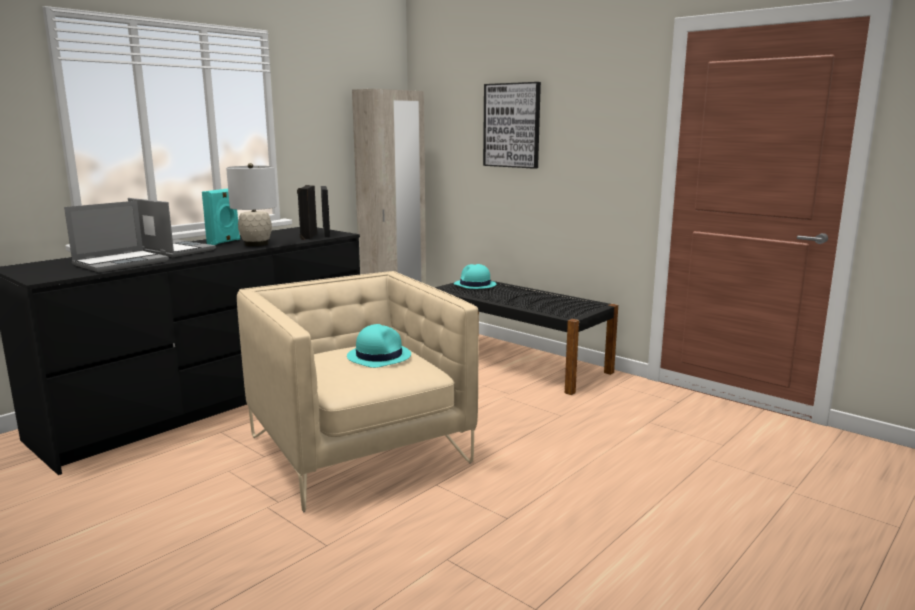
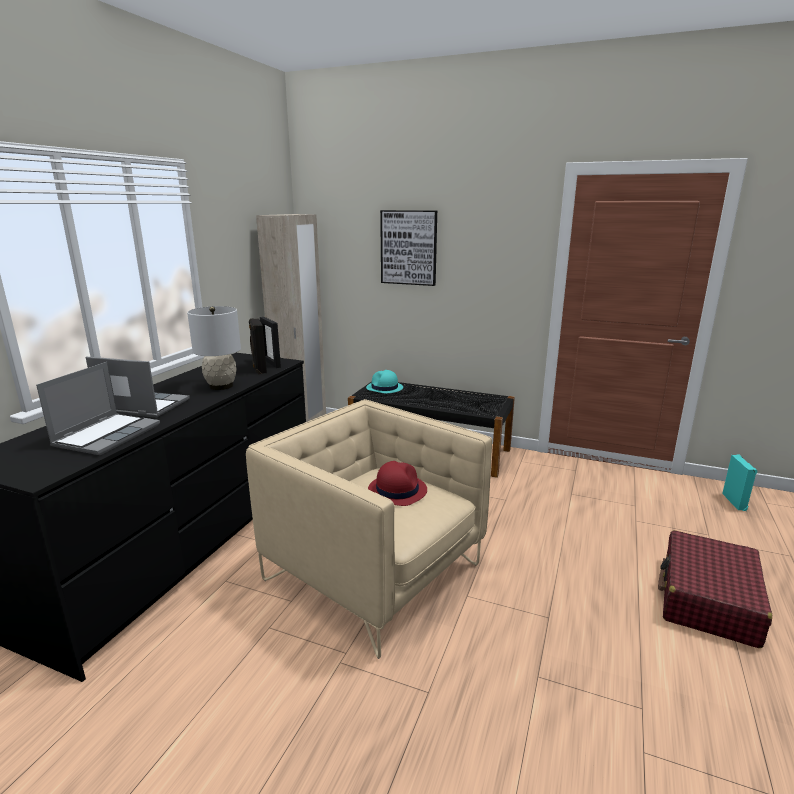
camera: 20 degrees left, 5 degrees up
(224, 242) = (183, 386): turquoise speaker -> turquoise speaker (735, 502)
(379, 356) = (397, 490): turquoise hat -> red hat
(723, 543) = (708, 599): none -> red suitcase

